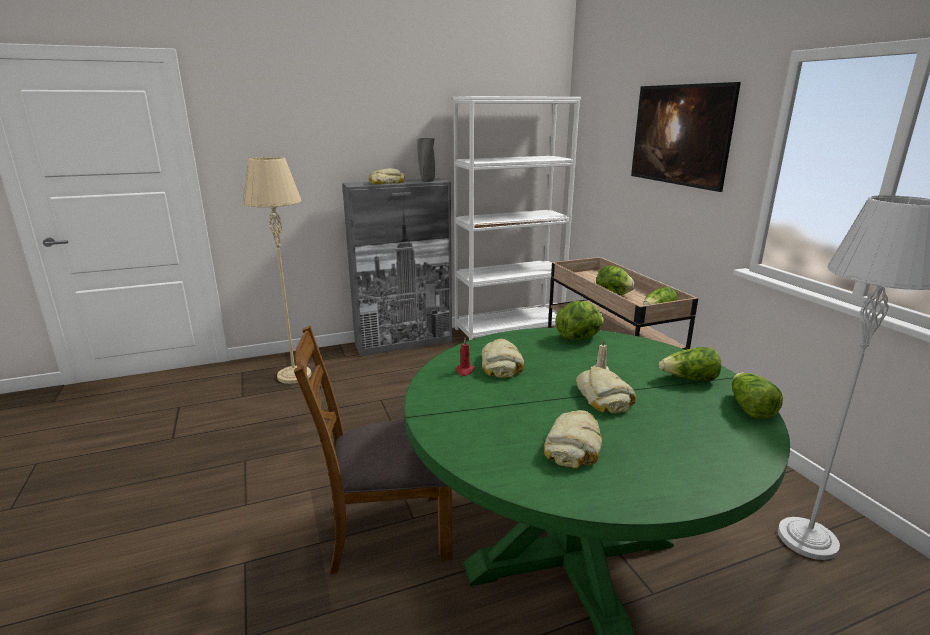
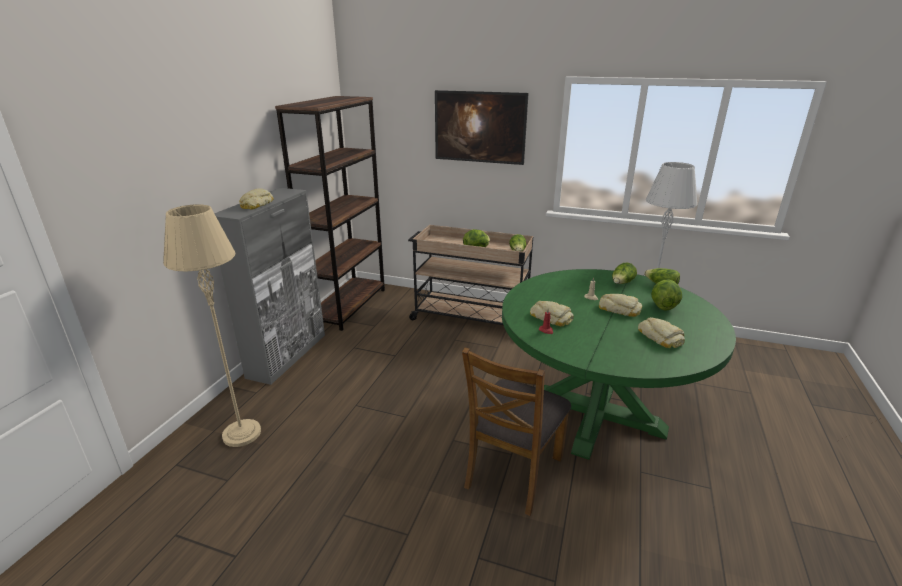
camera: 50 degrees left, 5 degrees up
(427, 181) = (284, 193): grey vase -> none
(509, 329) = (348, 306): white bookcase -> brown bookcase
(579, 338) = (543, 284): lettuce -> lettuce (663, 306)

